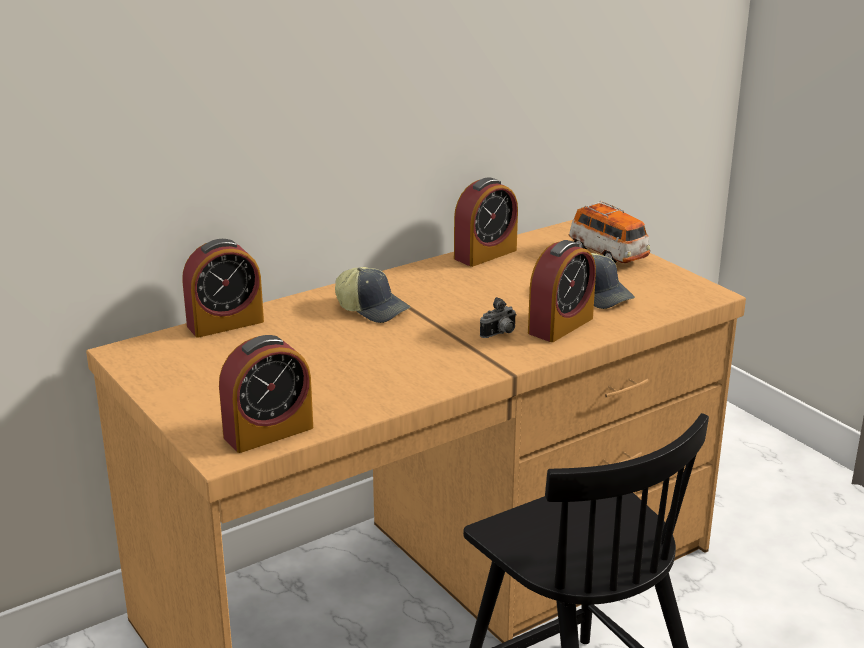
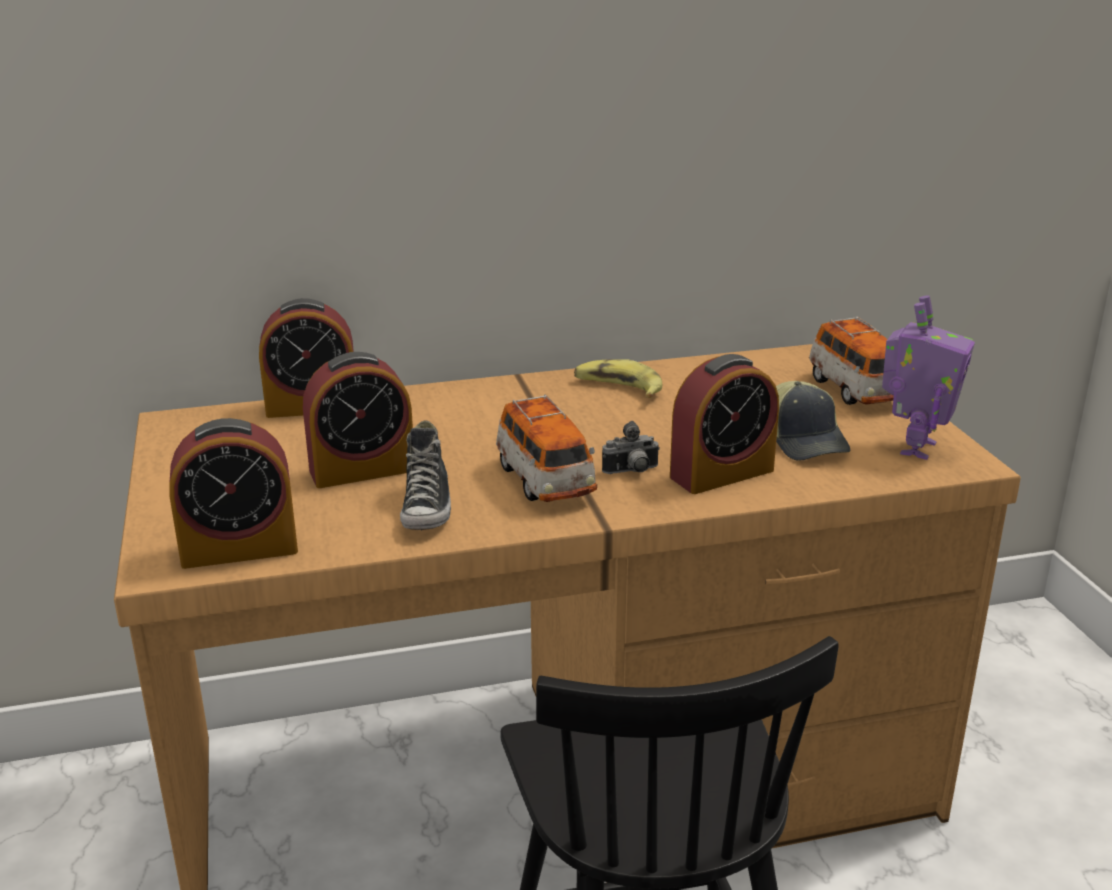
camera: 20 degrees right, 0 degrees up
(373, 308) = (497, 415): cap -> none
(379, 382) = (427, 508): none -> shoe
(445, 276) = (618, 389): none -> banana
(446, 350) = (545, 481): none -> toy car
(485, 254) = (691, 369): alarm clock -> alarm clock (362, 470)
(671, 288) = (914, 448): none -> toy robot

